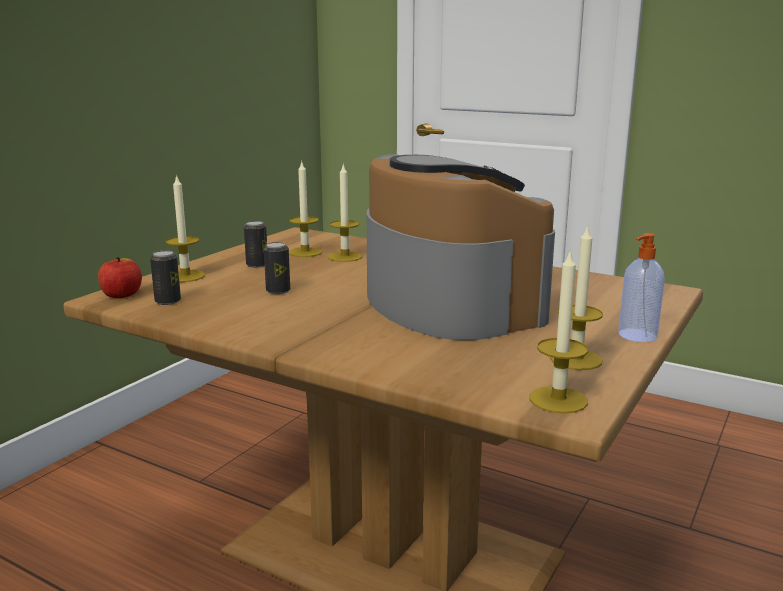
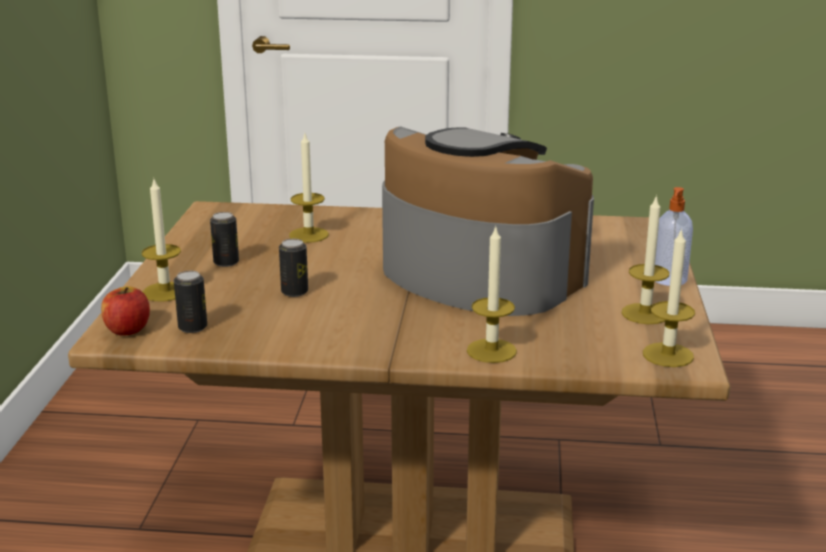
camera: 25 degrees left, 5 degrees up
(305, 252) = (257, 236): candle -> candle (491, 351)

